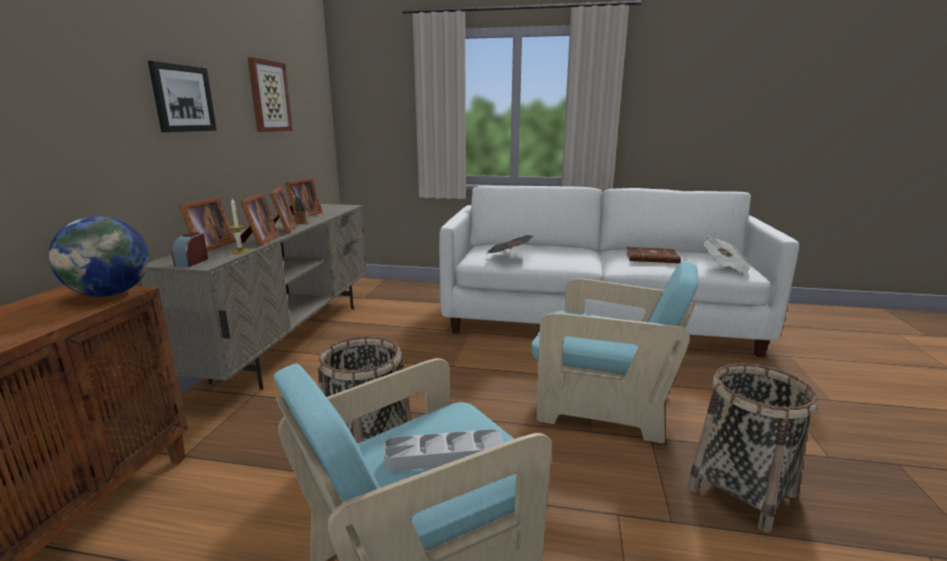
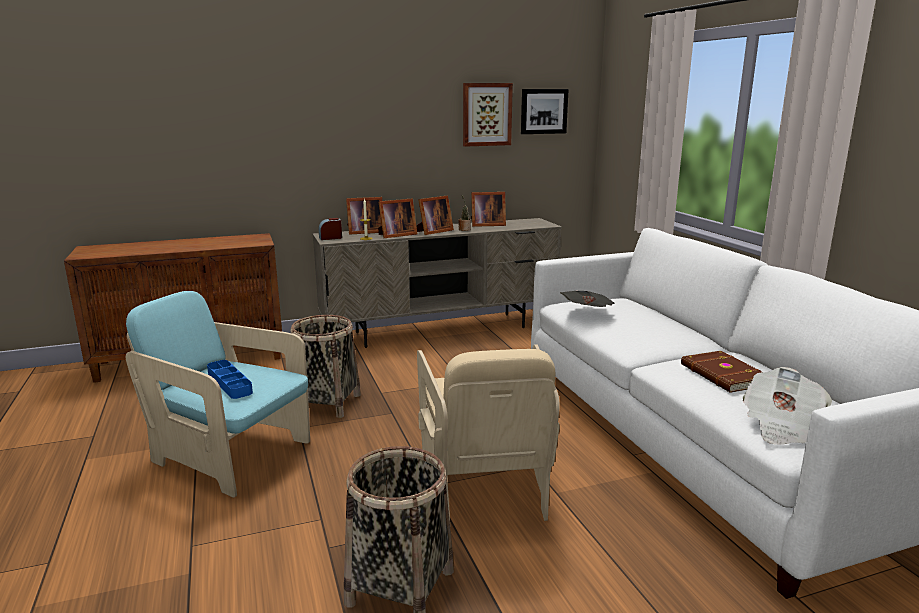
camera: 60 degrees right, 0 degrees up
(110, 294) = (255, 242): globe -> none
(182, 98) = (381, 121): picture -> picture (543, 111)
(444, 456) = (229, 383): grey tray -> blue tray
(603, 405) = (485, 484): turquoise armchair -> beige armchair

